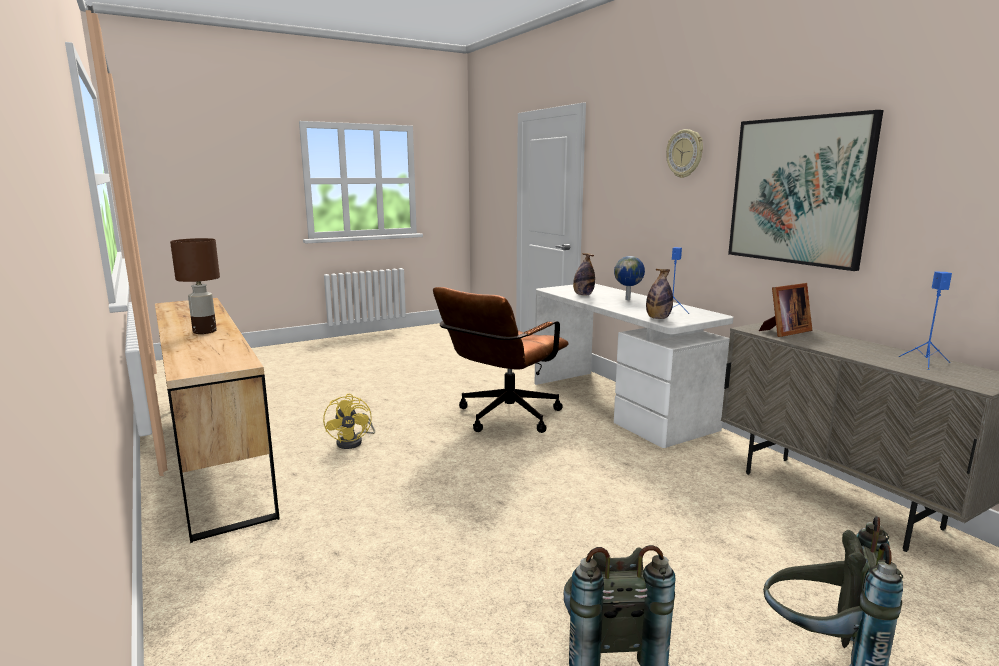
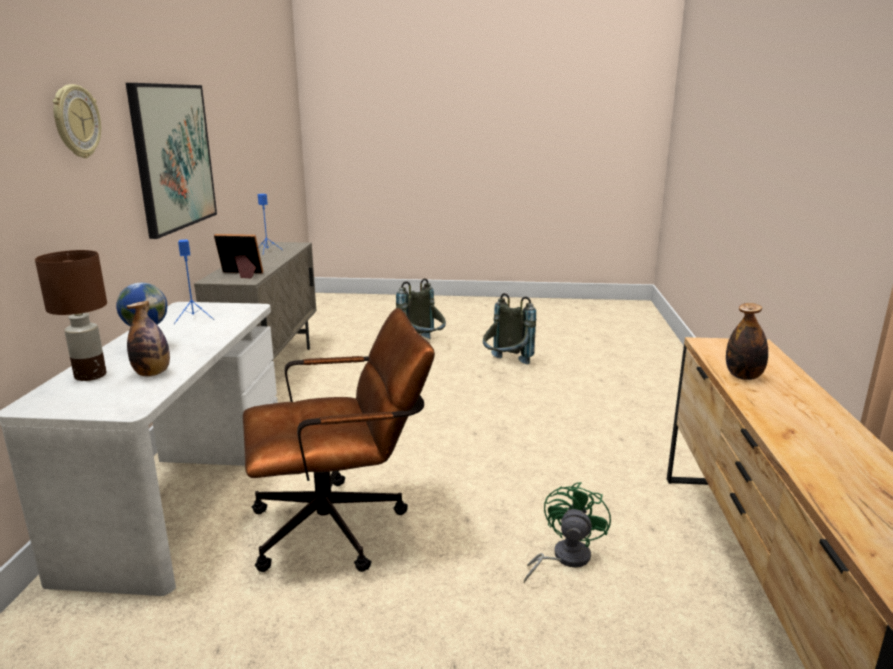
camera: 145 degrees left, 5 degrees up
(204, 332) = (791, 414): brown table lamp -> brown table lamp (91, 375)
(354, 442) = (564, 558): yellow fan -> green fan
(658, 318) = (241, 313): bottle -> bottle (743, 376)

